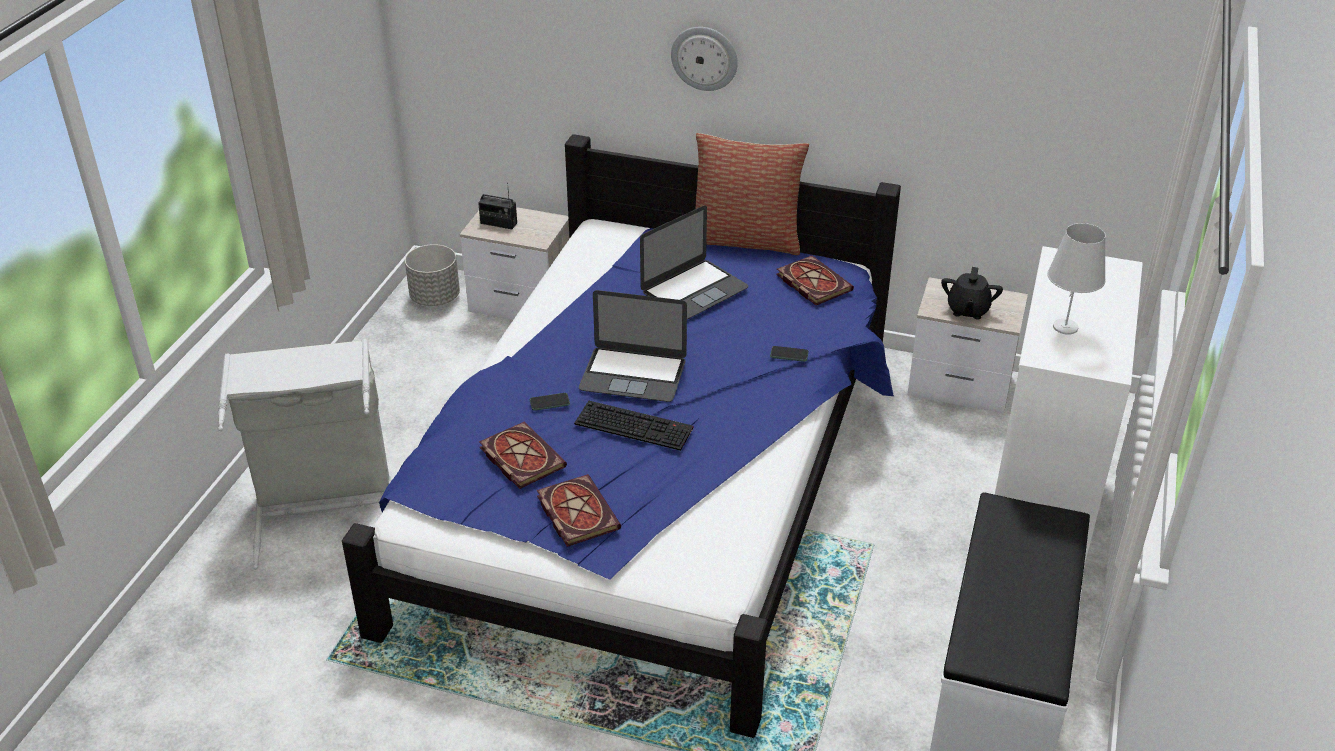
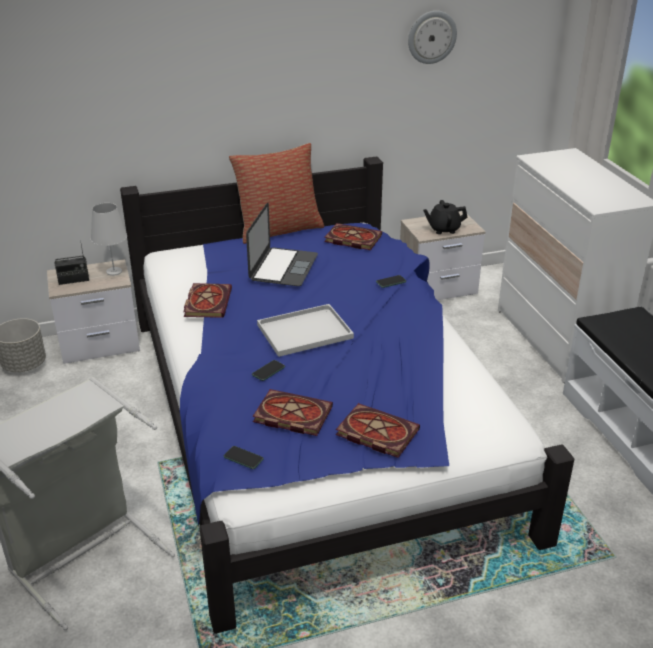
camera: 35 degrees left, 5 degrees down
(436, 479) = (243, 458): none -> phone
(577, 300) = (207, 302): none -> book
(633, 374) = (306, 330): laptop -> white tray
(635, 425) = (347, 361): keyboard -> none
(704, 58) = (223, 95): wall clock -> wall clock (431, 37)
(967, 310) = (443, 229): black teapot -> black teapot turned 105 degrees clockwise
(1065, 327) = (588, 189): white table lamp -> white table lamp (114, 271)

